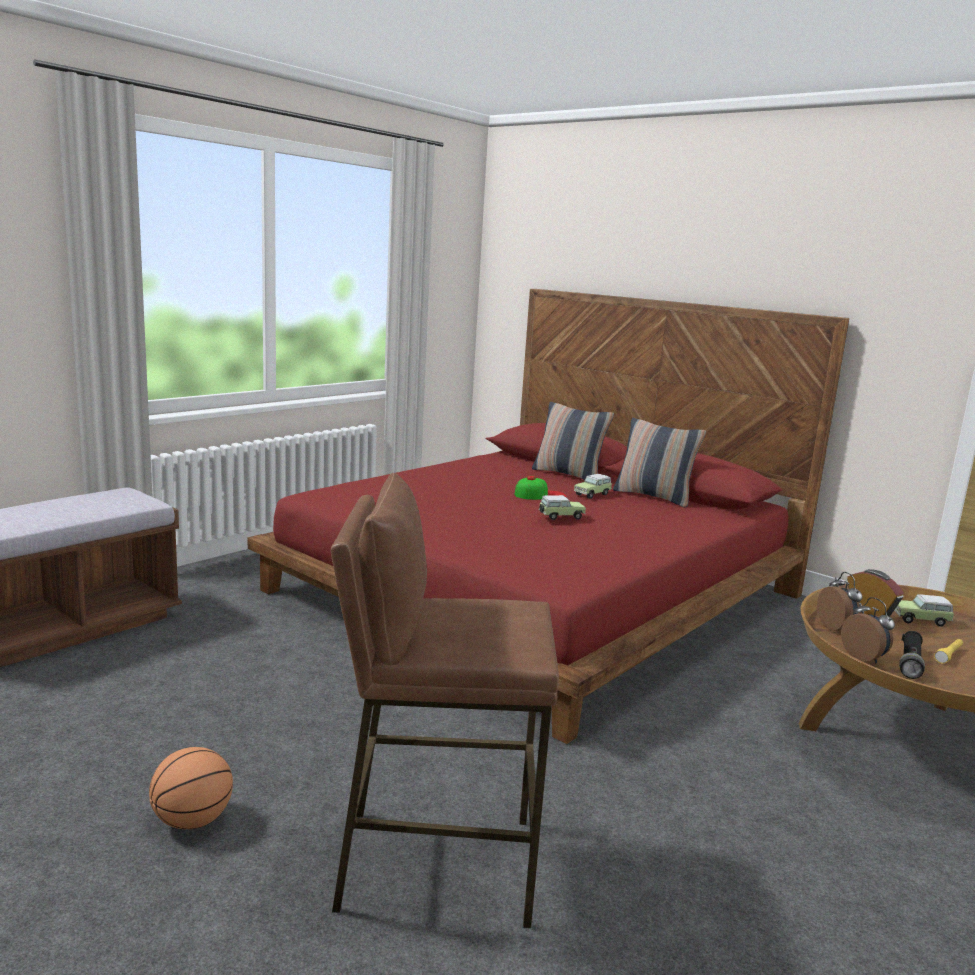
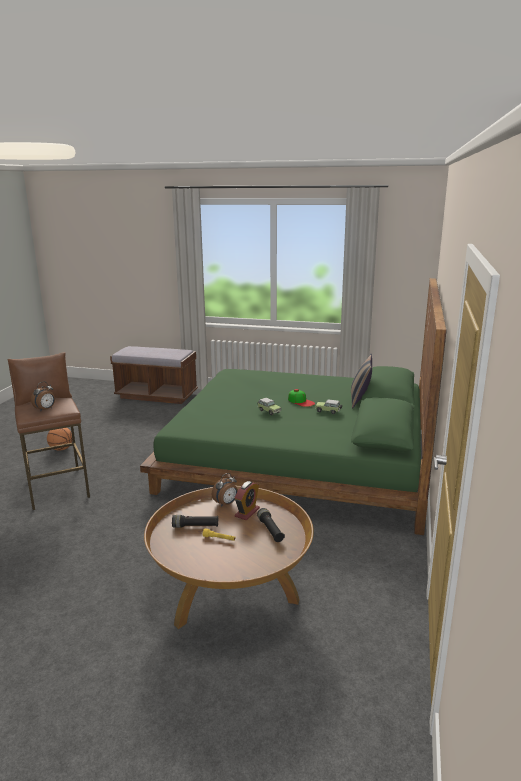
camera: 65 degrees right, 5 degrees up
(537, 592) = (299, 456): red bed -> green bed
(654, 496) = (354, 424): pillow -> none
(864, 658) = (190, 513): alarm clock -> alarm clock (45, 409)
(922, 620) = (270, 530): toy car -> black flashlight

